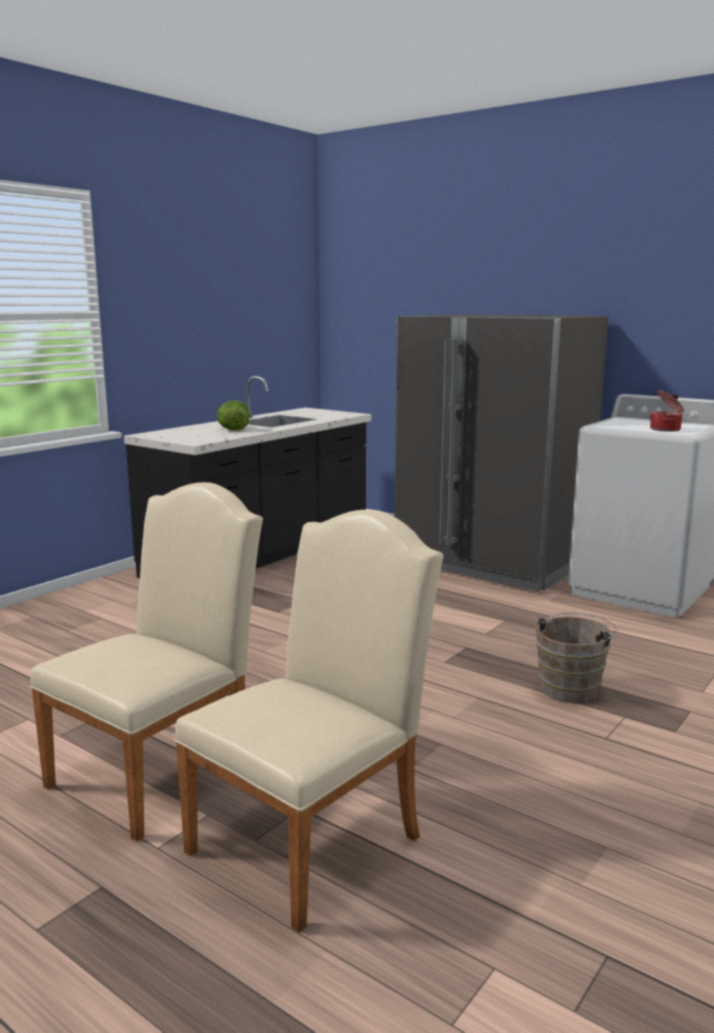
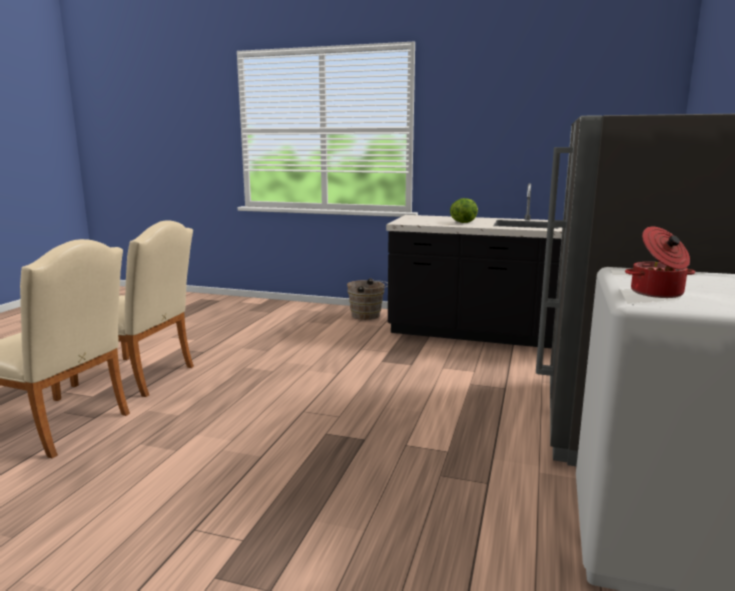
camera: 70 degrees right, 0 degrees up
(571, 688) = (299, 503): brown bucket -> brown bucket (368, 316)

